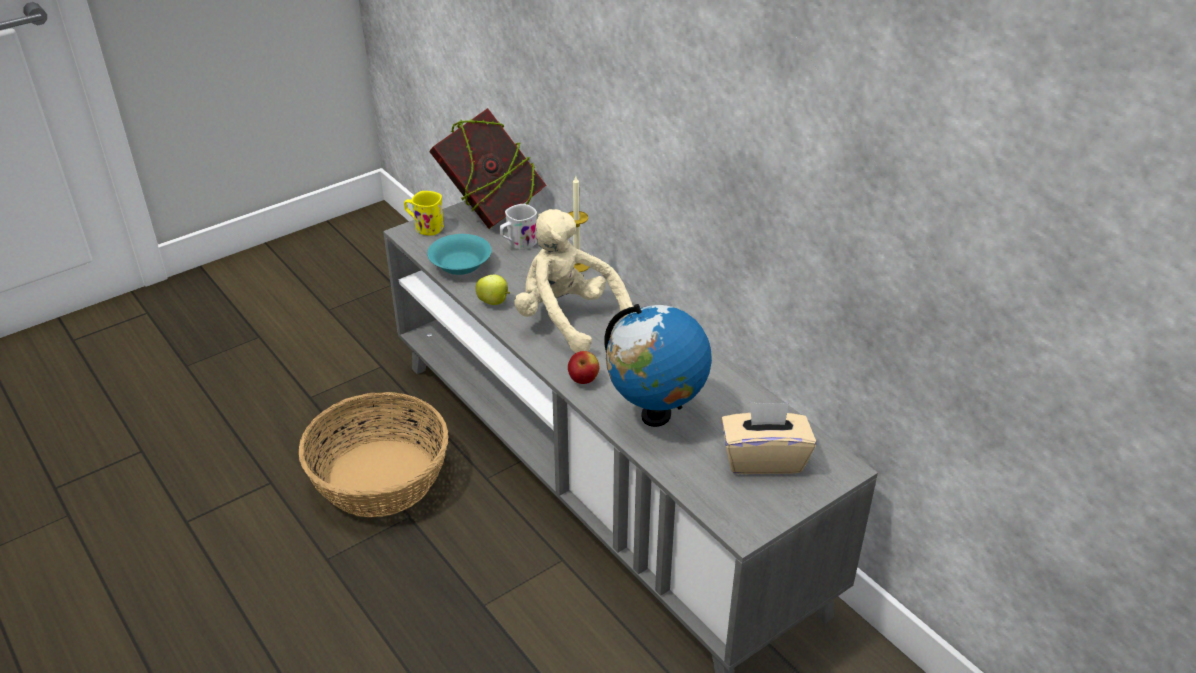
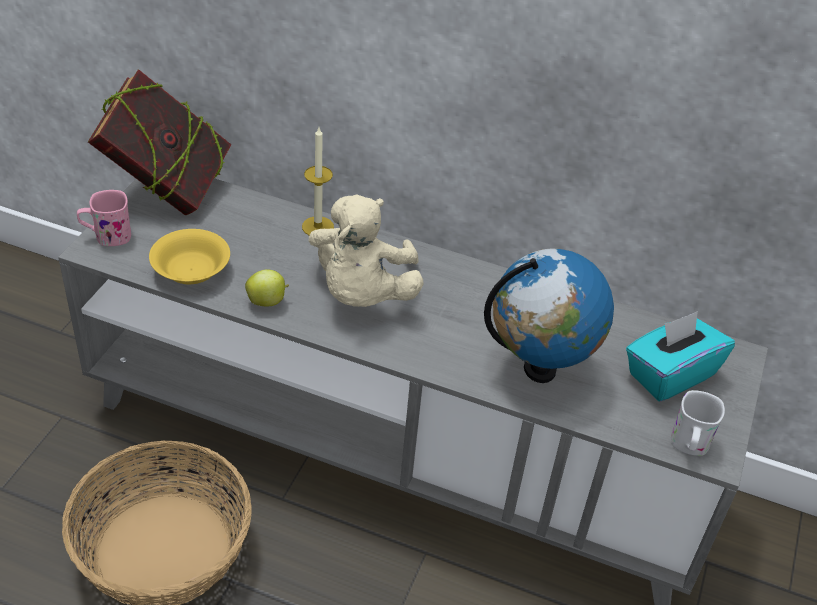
camera: 35 degrees left, 5 degrees up
(424, 227) = (107, 236): yellow mug -> pink mug
(459, 266) = (190, 271): turquoise bowl -> yellow bowl
(518, 244) = (233, 223): white mug -> white mug (689, 446)
(567, 319) = (362, 294): beige plush toy -> beige plush toy turned 90 degrees counterclockwise
(583, 380) = (438, 358): apple -> none
(763, 458) = (670, 374): beige tissue box -> turquoise tissue box

